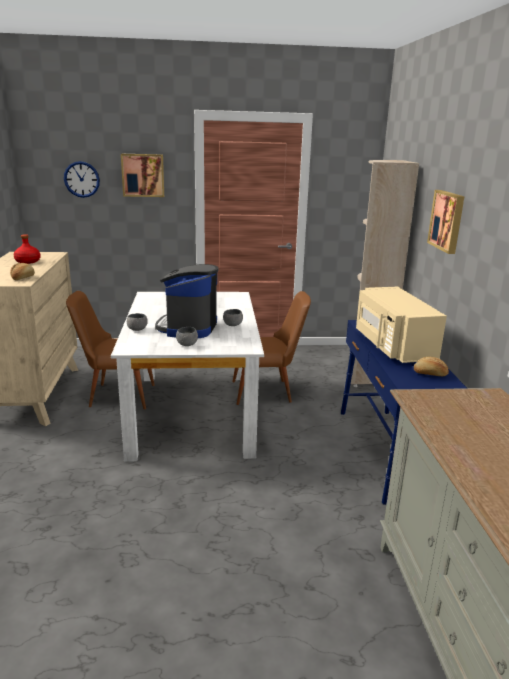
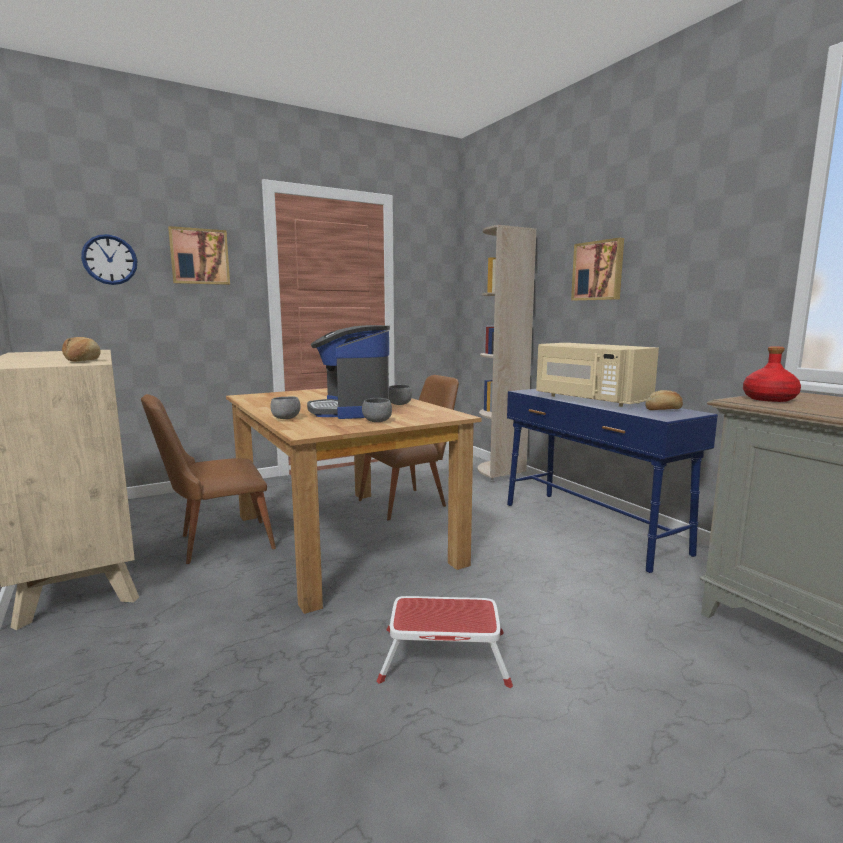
camera: 25 degrees left, 10 degrees down
(27, 261) = (60, 354): red bottle -> red bottle (769, 399)
(175, 515) = (444, 656): none -> red step ladder
(194, 412) = (344, 538): white dining table -> brown dining table

